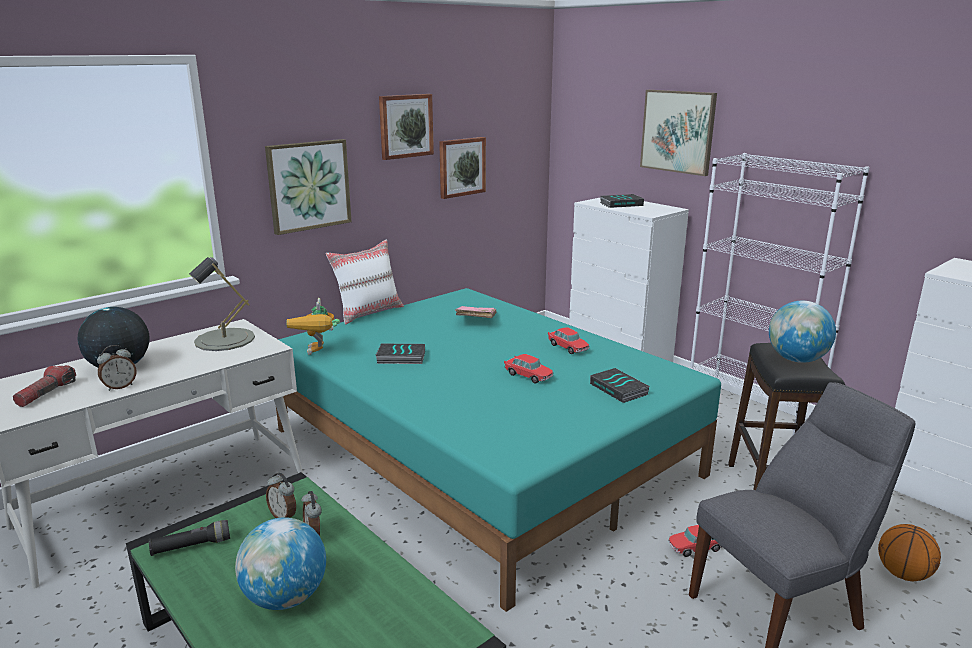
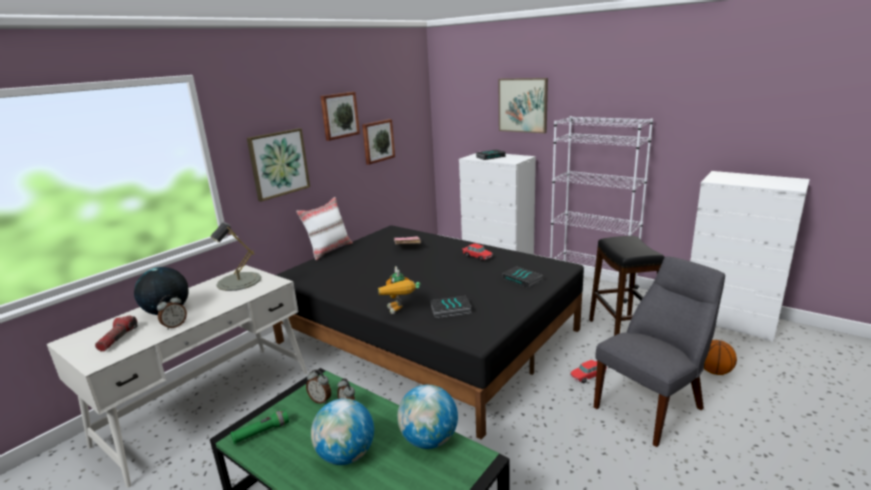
camera: 10 degrees left, 0 degrees up
(191, 546) = (261, 432): black flashlight -> green flashlight
(319, 354) = (306, 283): toy robot -> toy robot (400, 312)
(400, 358) = (366, 278): book -> book (450, 310)
(482, 451) = (427, 335): turquoise bed -> black bed
(528, 376) = (459, 279): toy car -> none
(797, 360) = (631, 246): globe -> globe (429, 440)

